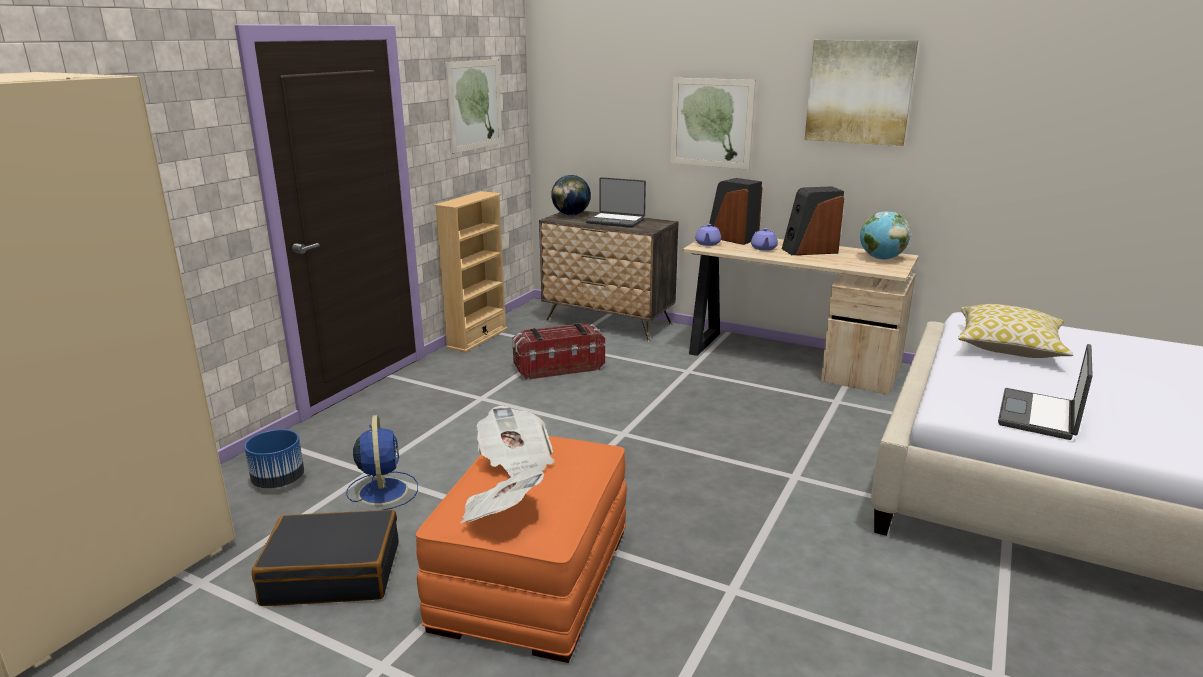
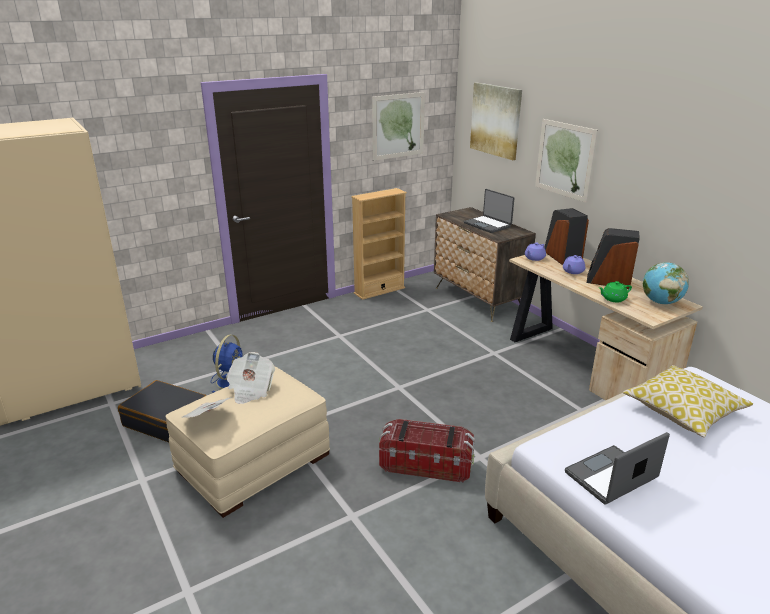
camera: 30 degrees right, 5 degrees up
(278, 481) = (190, 357): blue planter -> none
(533, 577) = (254, 462): orange ottoman -> beige ottoman
(558, 367) = (408, 326): storage box -> storage box (426, 464)
(571, 215) = (464, 213): globe -> none
(837, 263) = (613, 299): none -> green teapot
(859, 92) = (673, 153): picture -> picture (496, 120)

